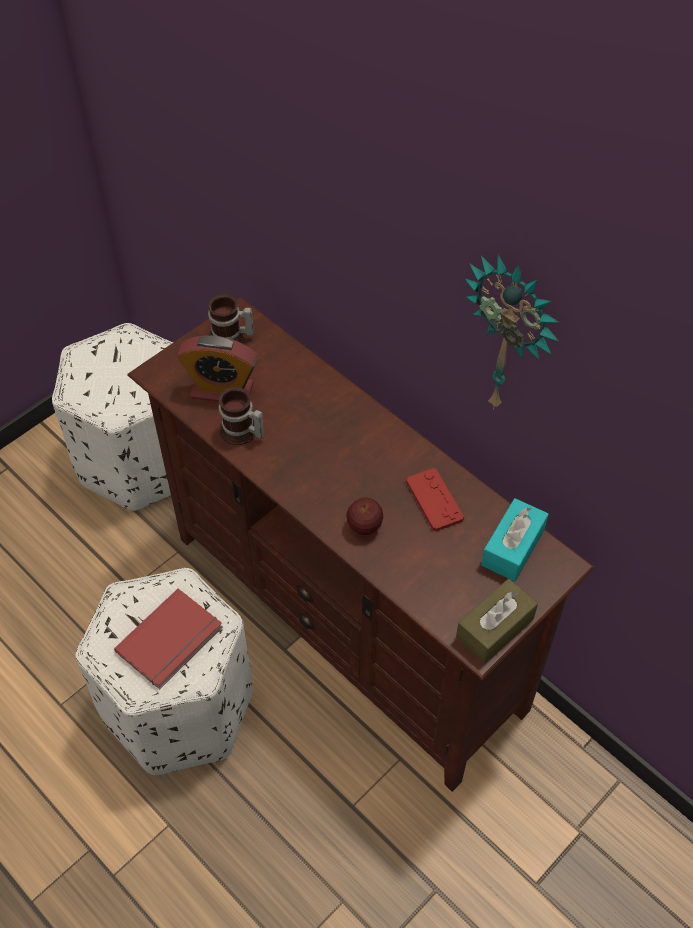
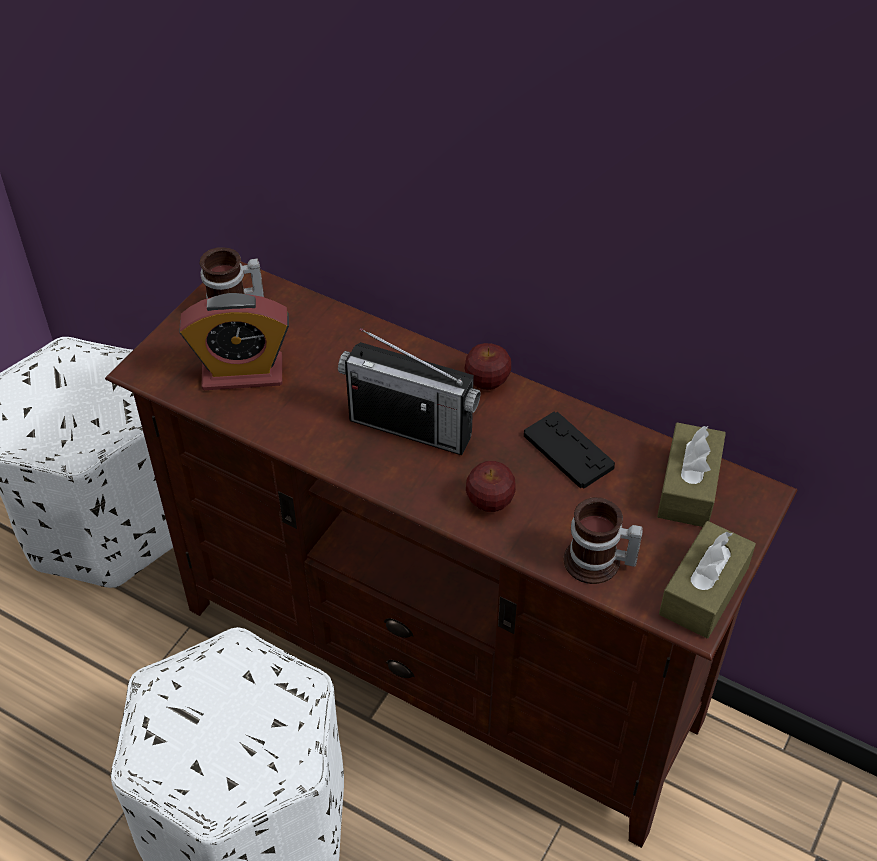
camera: 15 degrees left, 5 degrees down
(172, 641) = (243, 727): red book -> none
(241, 433) = (286, 420): mug -> mug (597, 564)
(327, 457) = (411, 427): none -> radio
(393, 434) = (487, 382): none -> apple
(434, 500) = (568, 451): red game controller -> black game controller
(511, 337) = (653, 196): wall clock -> none
(513, 547) = (688, 487): turquoise tissue box -> brown tissue box

